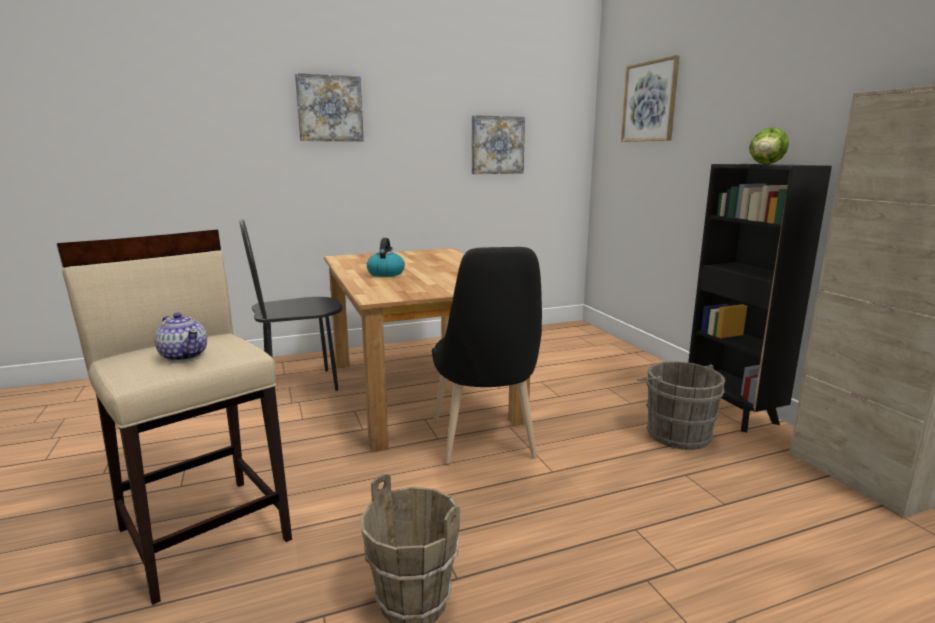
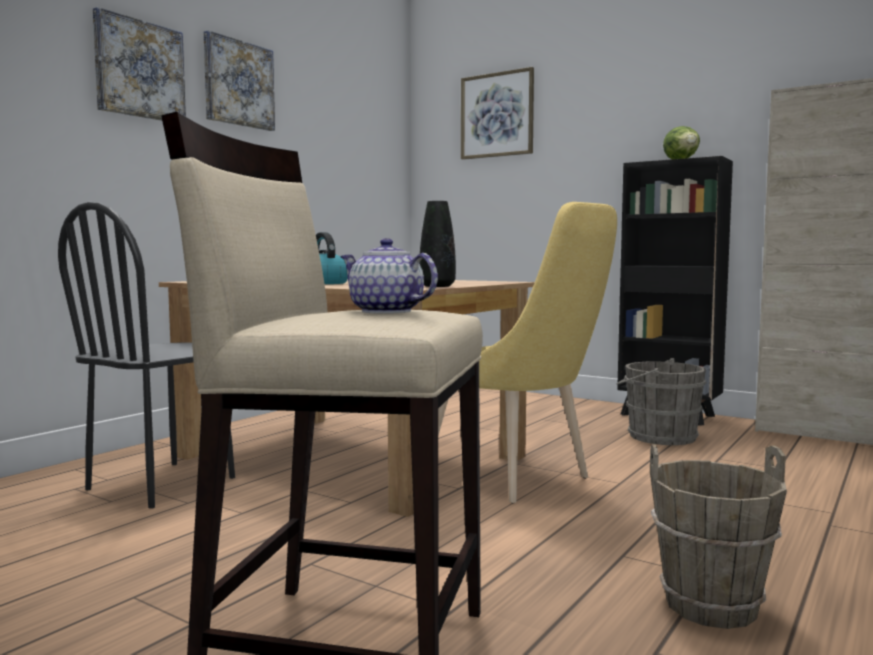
camera: 35 degrees left, 10 degrees down
(184, 355) = (386, 311): teapot -> teapot turned 150 degrees counterclockwise
(417, 294) = (437, 286): none -> black vase
(485, 442) = (515, 479): black chair -> yellow chair
(497, 145) = (328, 153): picture -> picture (238, 83)

